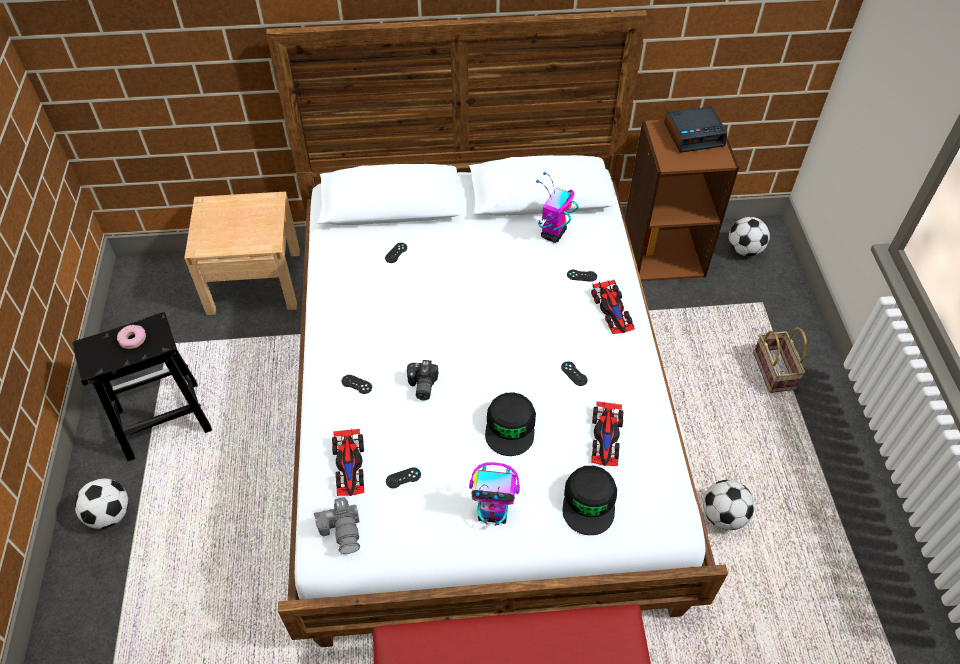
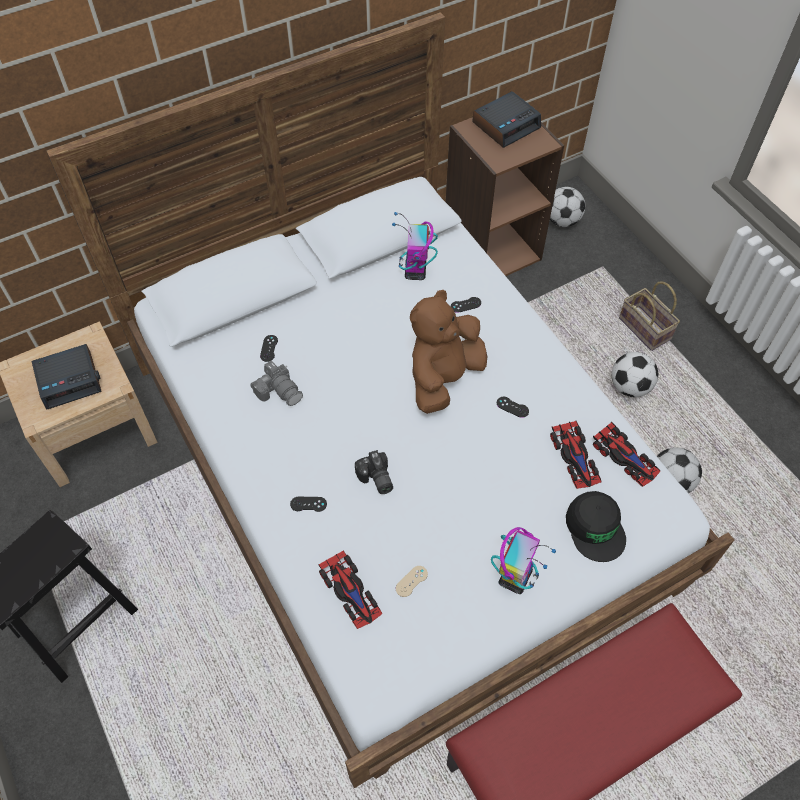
camera: 25 degrees left, 5 degrees up
(110, 514) = (74, 748): football -> football (629, 387)
(133, 339) = (32, 555): donut -> none
(239, 227) = (70, 380): none -> alarm clock
(342, 530) = (381, 661): camera -> camera (279, 390)
(403, 478) = (411, 581): black game controller -> beige game controller
(493, 512) = (515, 577): toy robot -> toy robot turned 45 degrees counterclockwise
(510, 427) = (483, 485): black cap -> none
(527, 328) = (443, 378): none -> brown plush toy
(612, 310) = (513, 329): toy car -> toy car (625, 457)

